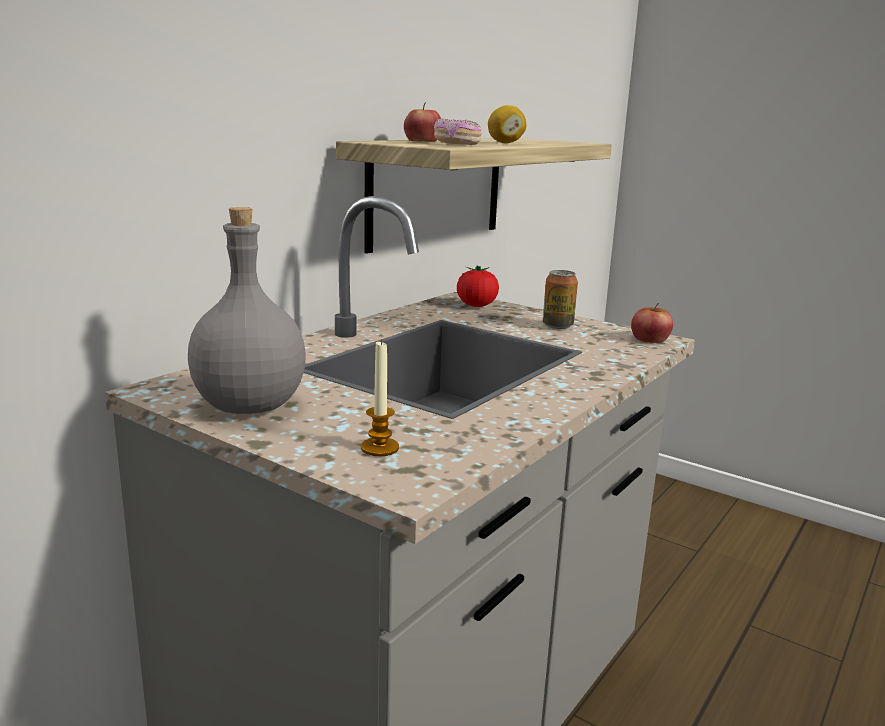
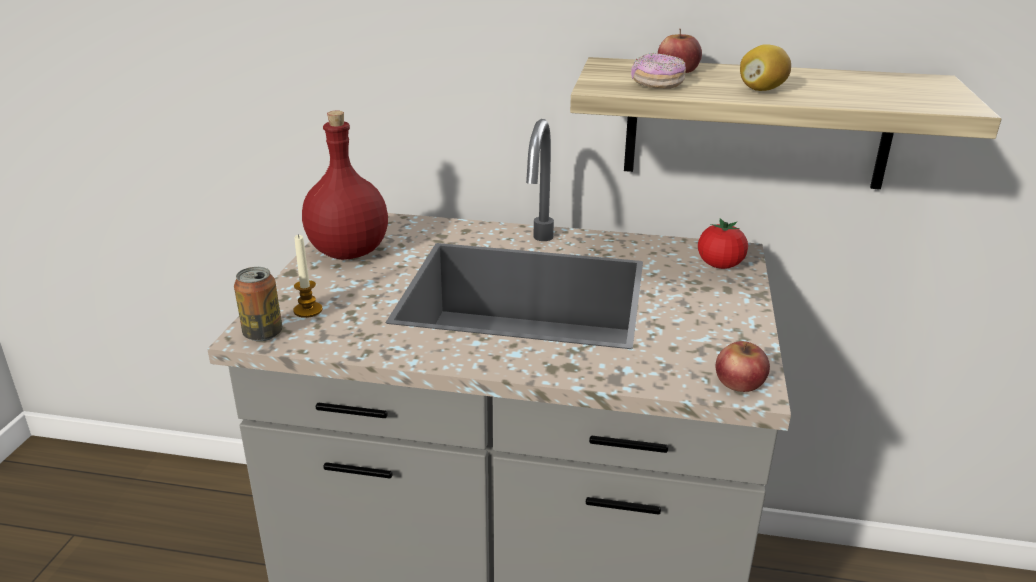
camera: 65 degrees right, 10 degrees up
(250, 405) = (350, 252): grey bottle -> red bottle
(557, 326) = (711, 319): can -> can (263, 334)

